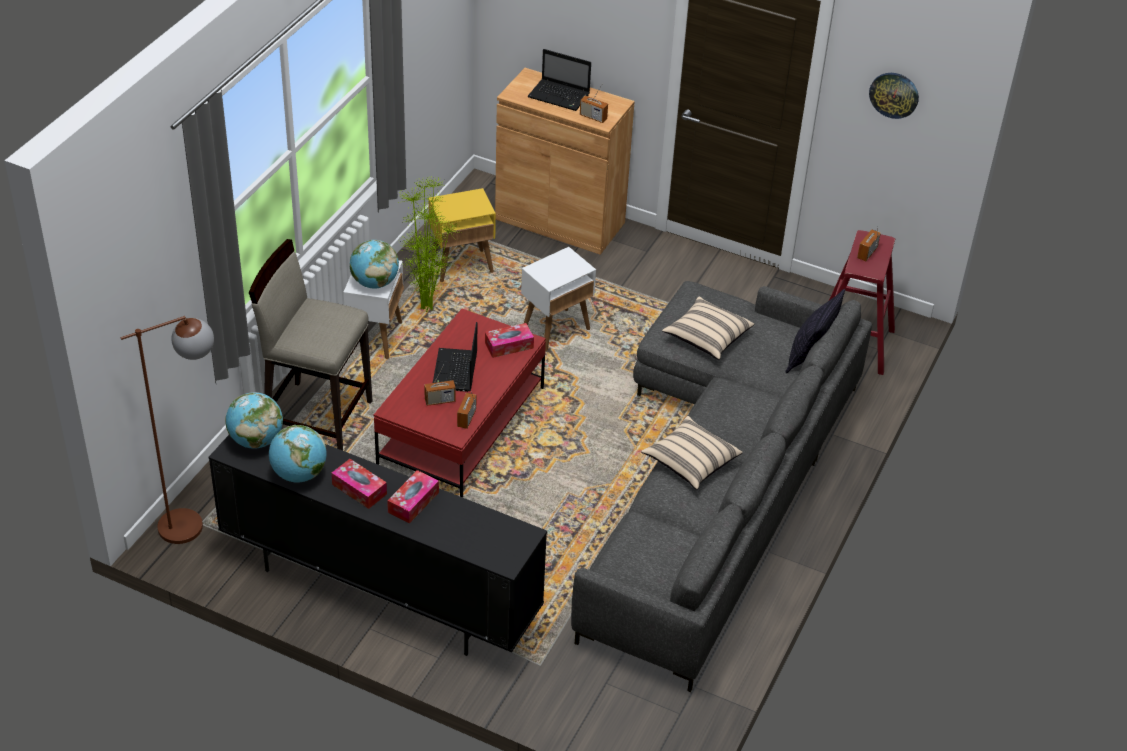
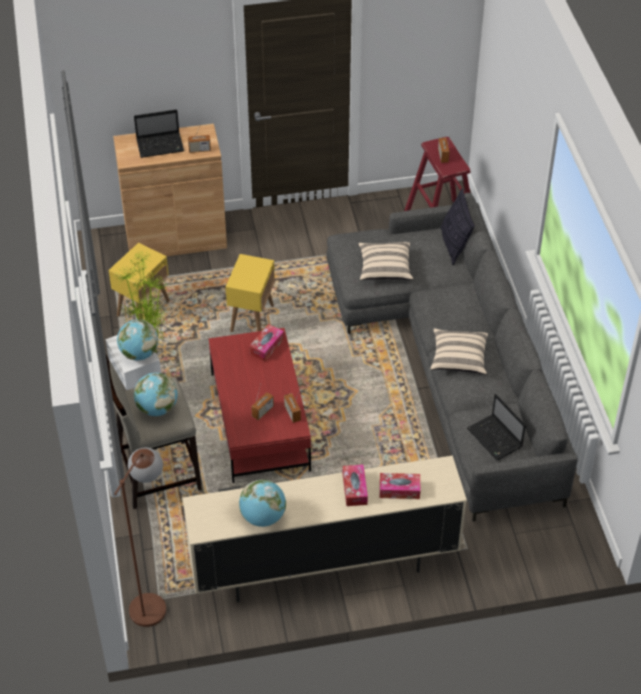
camera: 35 degrees left, 5 degrees up
(256, 440) = (209, 512): globe -> globe (157, 408)
(359, 489) = (312, 502): tissue box -> tissue box (399, 490)
(378, 591) = (322, 567): black tv stand -> beige tv stand
(455, 372) = (251, 385): laptop -> laptop (495, 439)
(556, 329) = (252, 318): white side table -> yellow side table
(894, 94) = (418, 37): wall clock -> none

